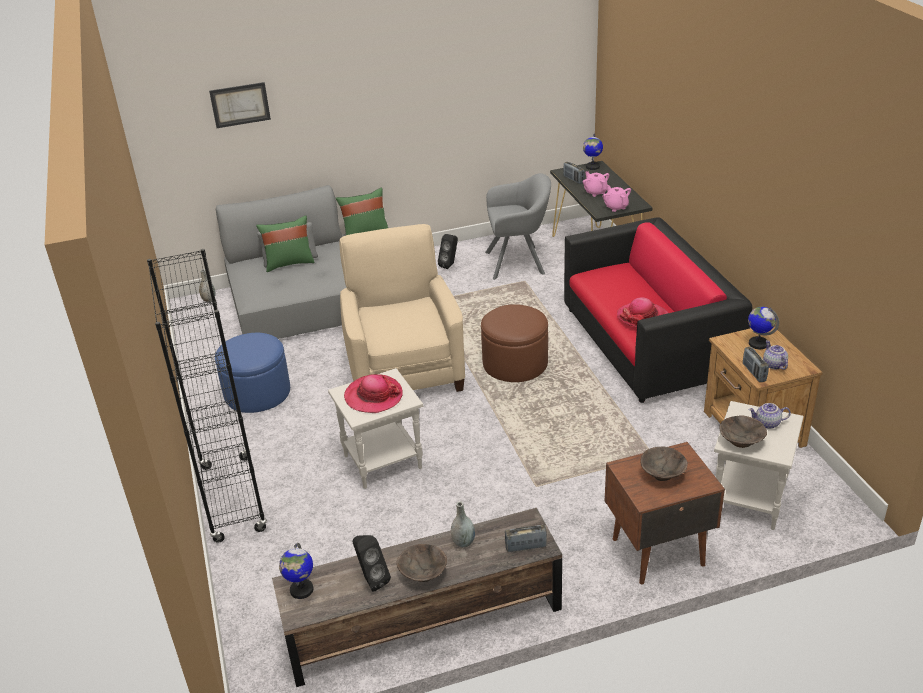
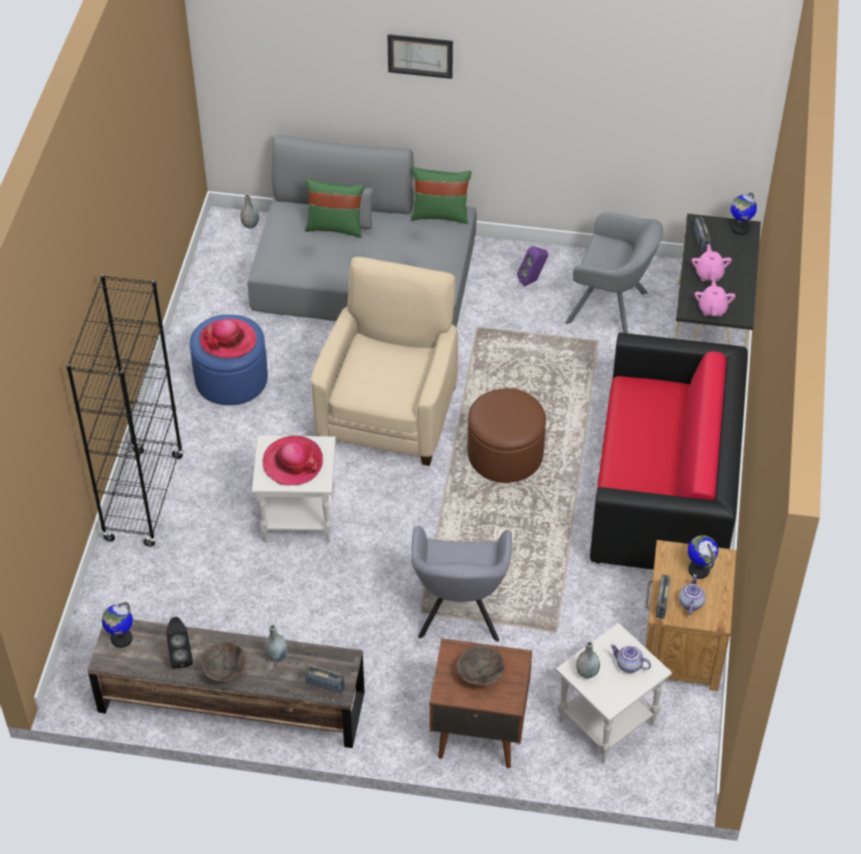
camera: 25 degrees right, 15 degrees up
(240, 105) = (321, 44): picture -> picture (420, 55)
(450, 265) = (532, 280): black speaker -> purple speaker
(568, 475) = (459, 614): none -> grey armchair
(642, 317) = (639, 471): hat -> hat (228, 340)
(741, 441) = (587, 672): brown bowl -> grey vase

